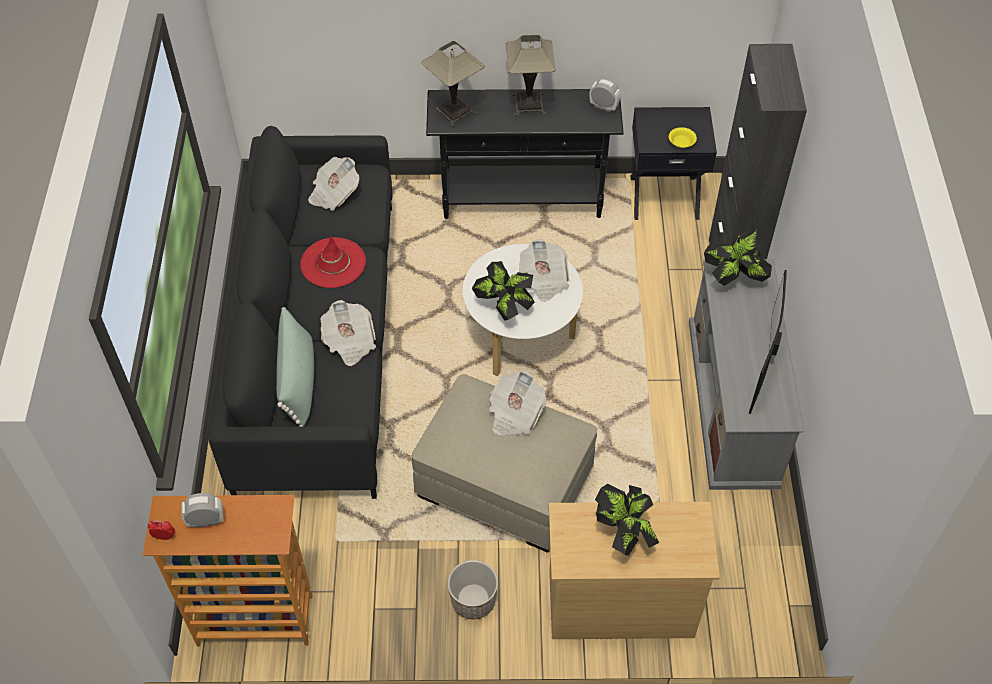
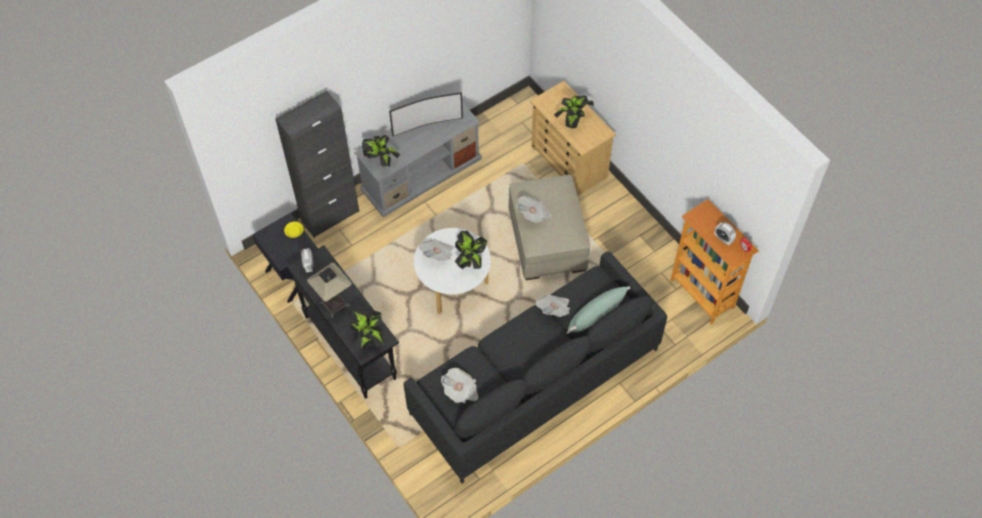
camera: 125 degrees left, 5 degrees up
(333, 263) = (511, 354): red hat -> none
(454, 112) = (369, 338): table lamp -> potted plant
(473, 600) = (616, 216): planter -> none

